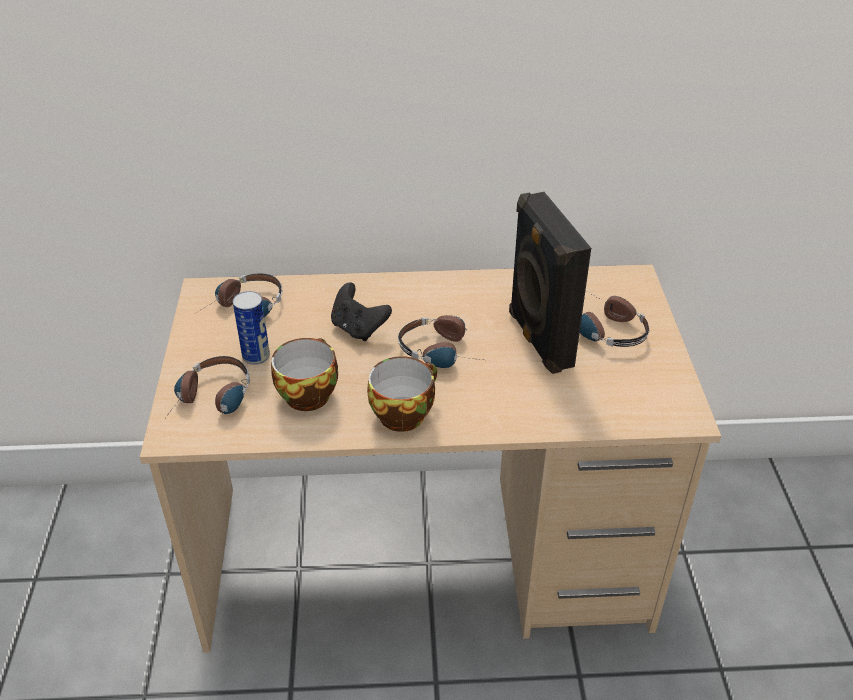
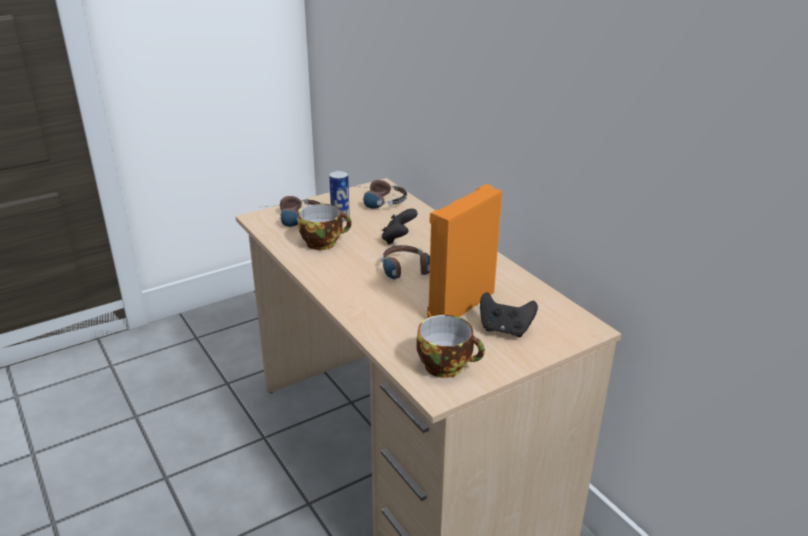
camera: 60 degrees right, 10 degrees down
(403, 413) = (334, 276): cup -> cup (447, 365)
(538, 340) = (459, 305): black speaker -> orange speaker
(603, 328) = (505, 329): headphones -> black game controller

